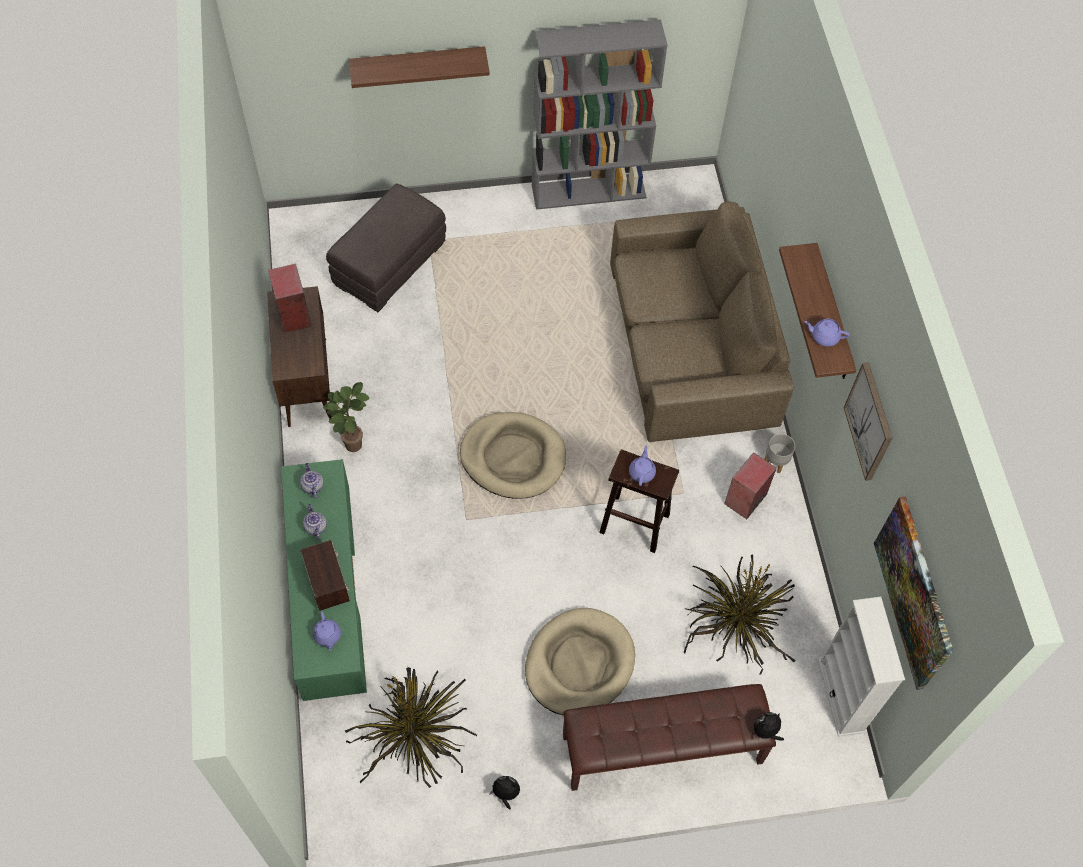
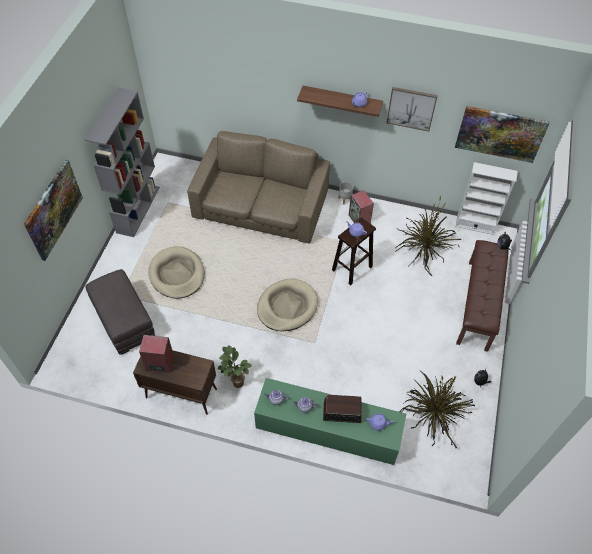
camera: 65 degrees left, 5 degrees down
(418, 64) = (53, 209): shelf -> picture
(579, 664) = (420, 322): beige dog bed -> beige dog bed (177, 274)

